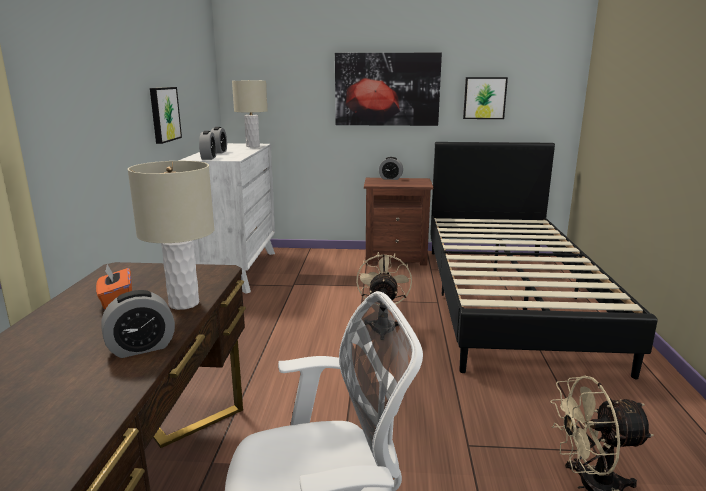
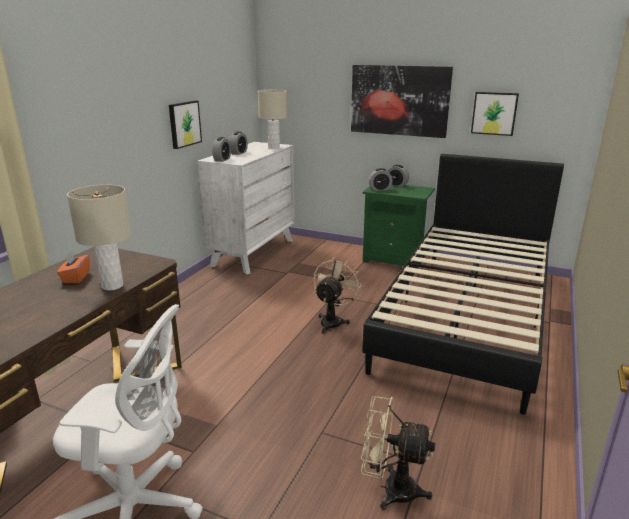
camera: 20 degrees right, 5 degrees up
(141, 348) = (59, 314): alarm clock -> alarm clock (380, 189)
(396, 257) = (395, 259): brown nightstand -> green nightstand

